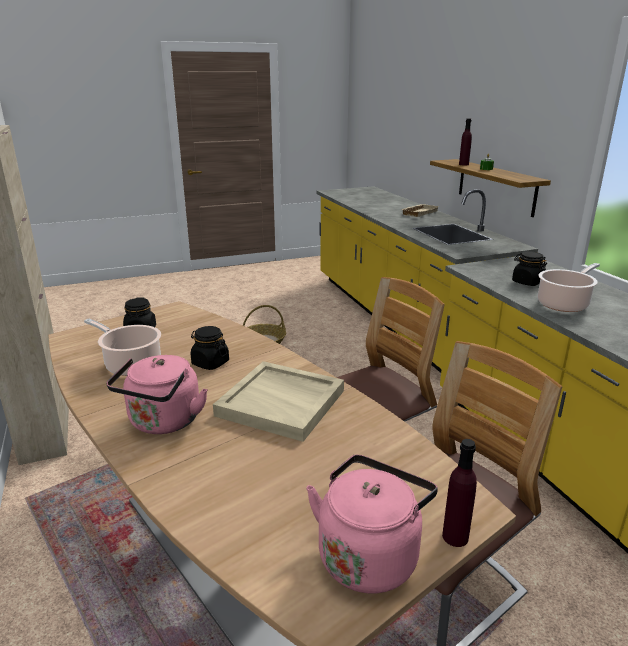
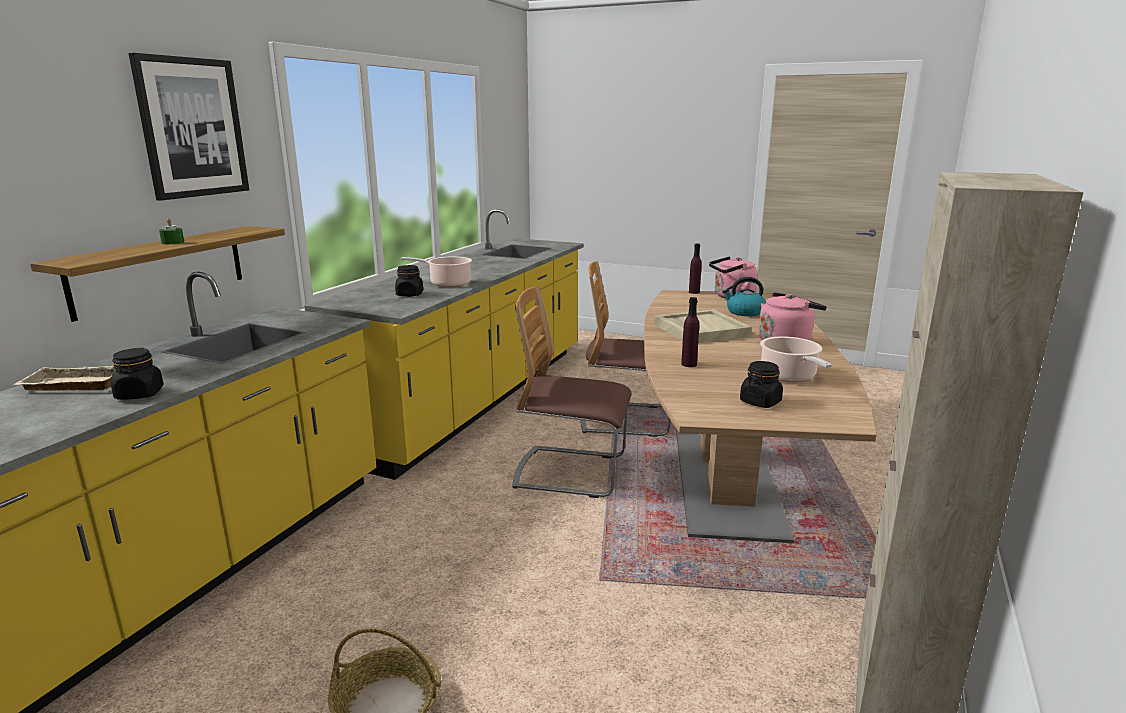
camera: 135 degrees left, 5 degrees down
(210, 363) = (720, 359): black jar -> black jar (139, 394)
(280, 487) = (744, 312): none -> kettle
(463, 164) = (125, 252): purple bottle -> purple bottle (689, 364)
(537, 97) = (192, 128): none -> picture

